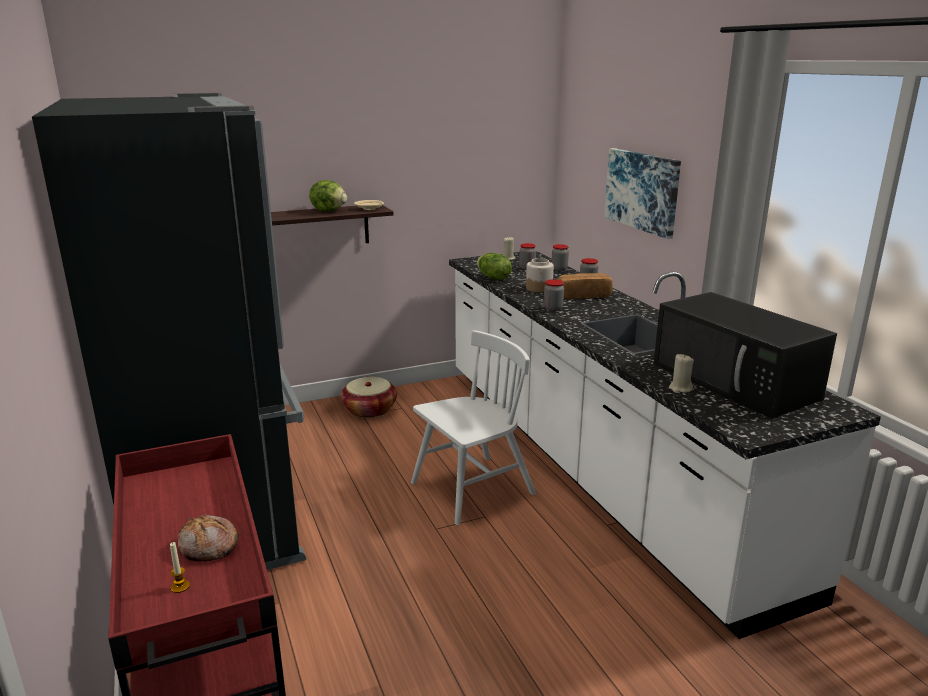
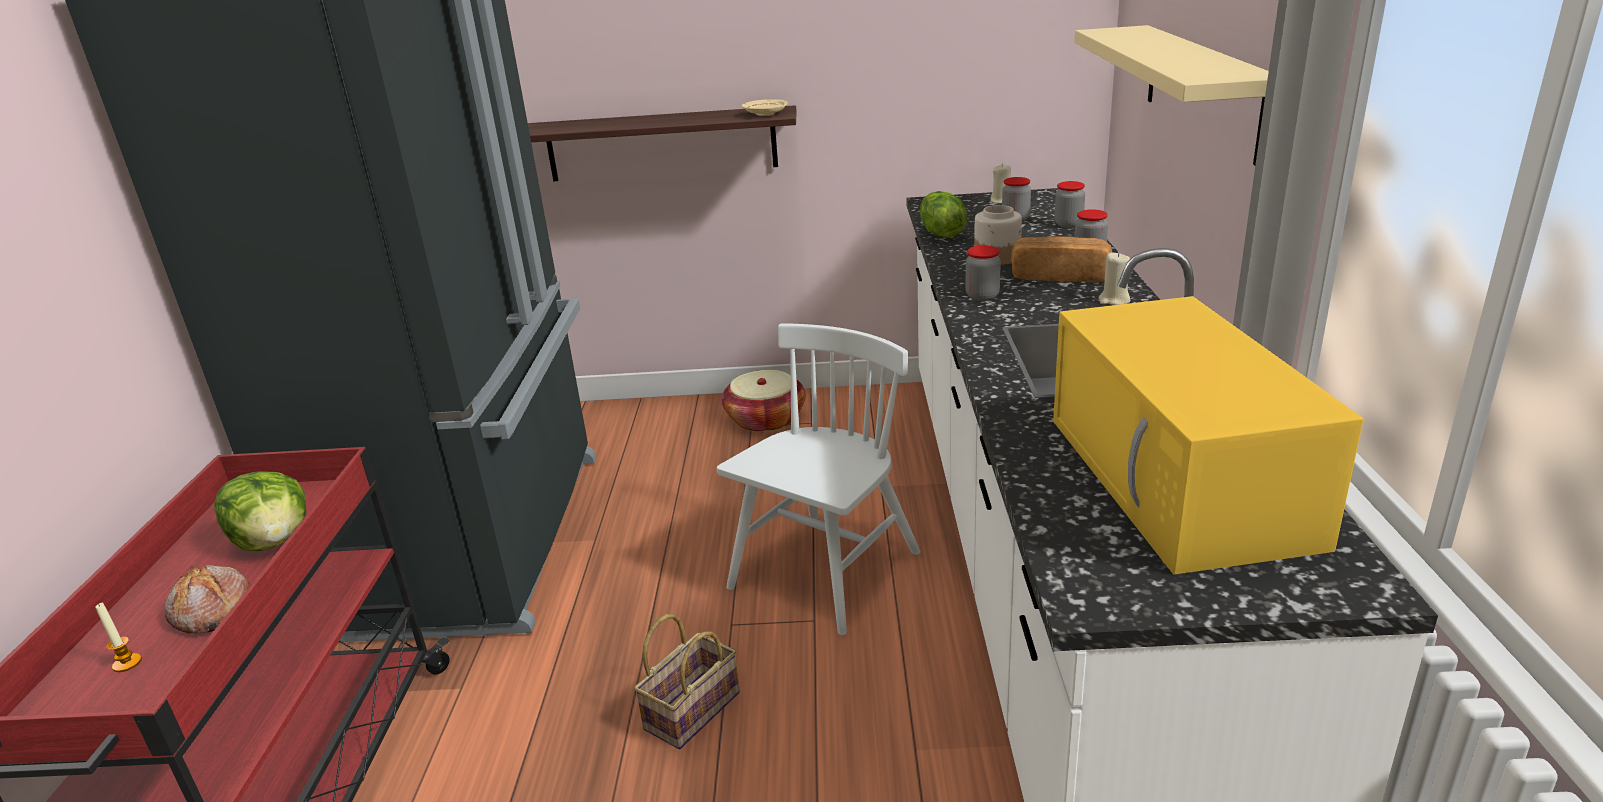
camera: 25 degrees right, 5 degrees up
(329, 211) = (706, 116): lettuce -> lettuce (274, 541)
(446, 578) = (692, 708): none -> basket
(472, 489) = (825, 571): white chair -> white chair turned 45 degrees counterclockwise
(642, 191) = (1201, 88): picture -> beige shelf
(680, 388) = (1052, 479): beige candle -> beige candle (1114, 300)
(736, 381) = (1180, 480): black microwave -> yellow microwave

